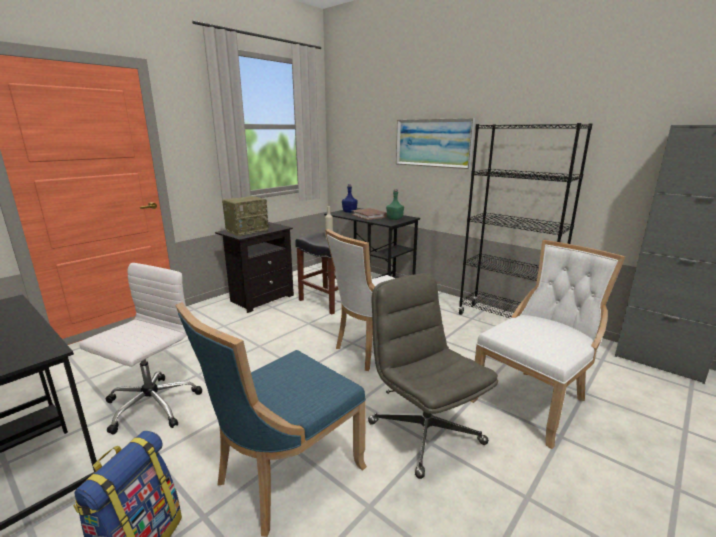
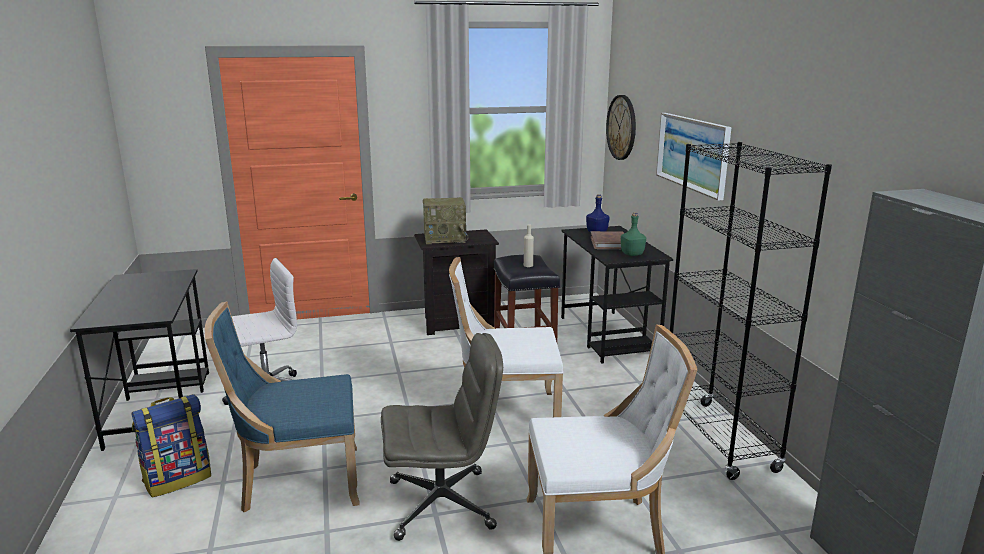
camera: 35 degrees right, 0 degrees up
(347, 138) = (622, 127): none -> wall clock
(424, 432) = (442, 504): grey office chair -> grey office chair turned 75 degrees clockwise

